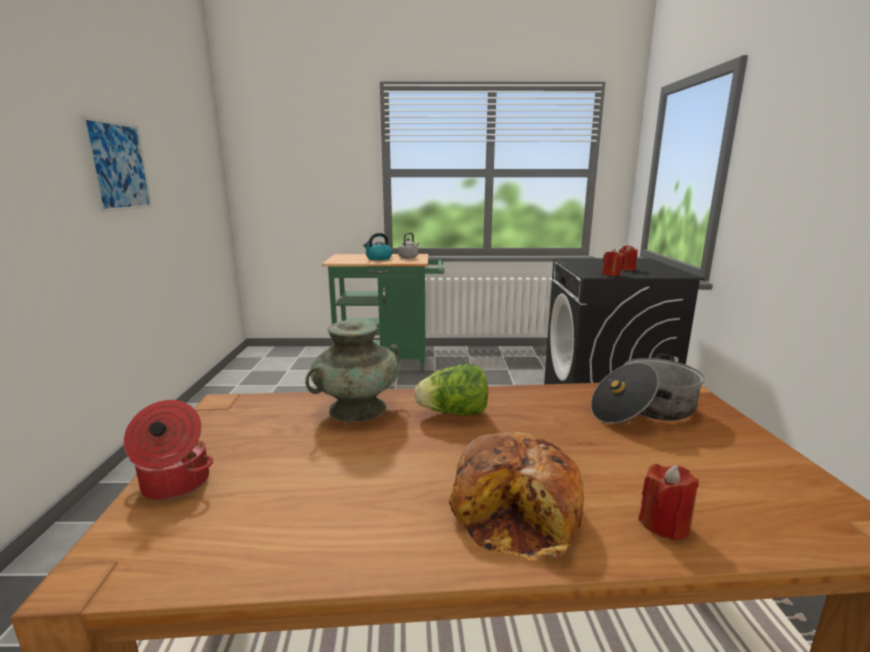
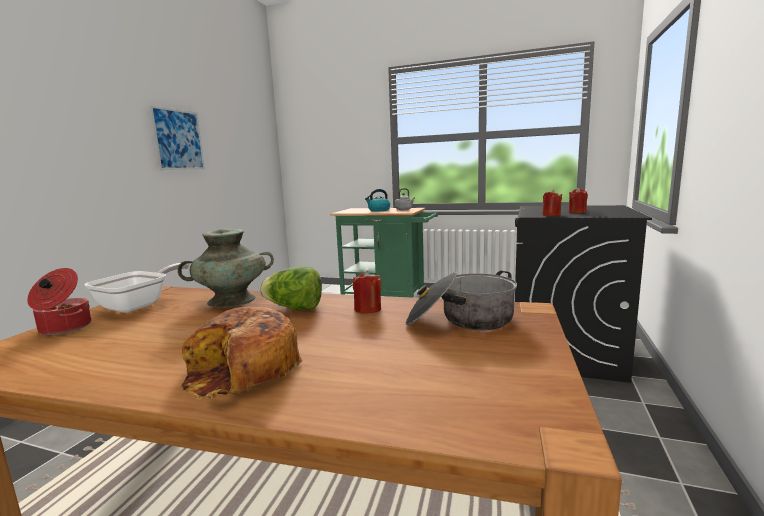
camera: 20 degrees right, 5 degrees down
(235, 430) = (139, 305): none -> frying pan
(664, 524) = (345, 397): red candle -> red candle (367, 309)

